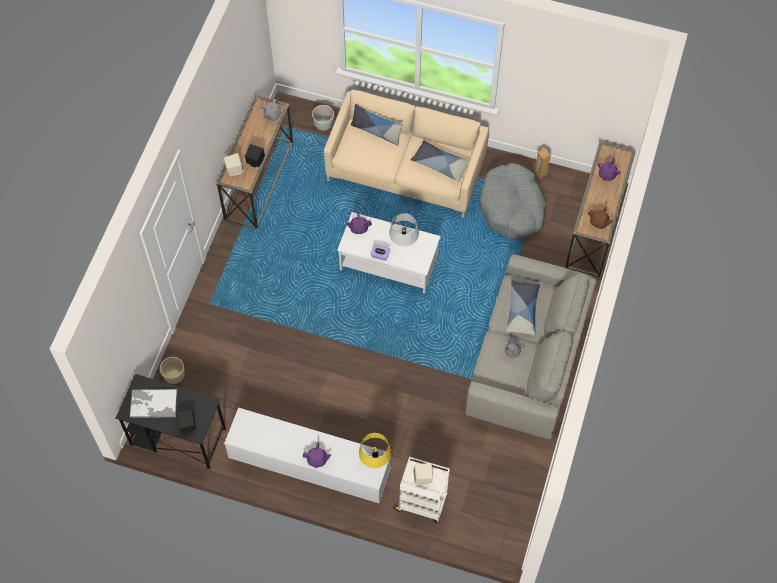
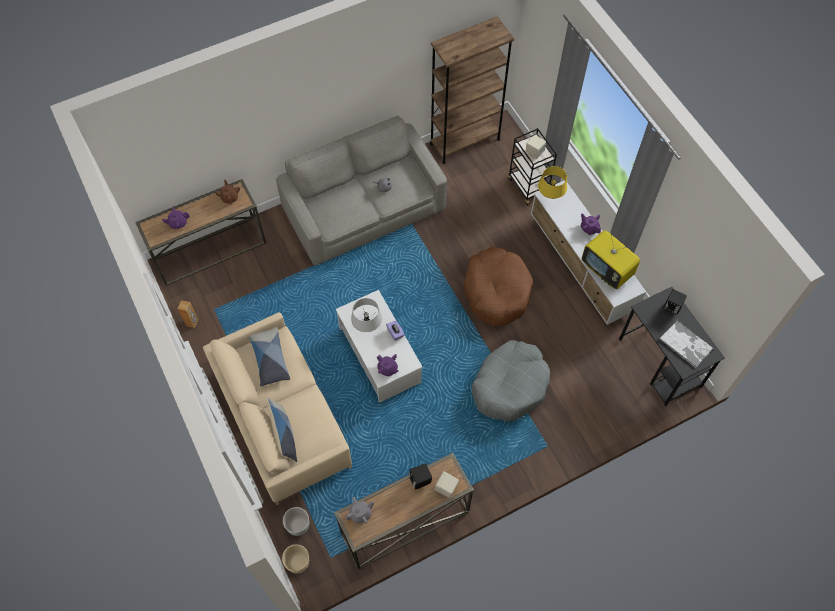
camera: 135 degrees left, 0 degrees up
(174, 376) = (625, 411): beige planter -> beige planter (297, 563)
(270, 434) = (607, 270): none -> television
(355, 384) = (496, 291): none -> brown dog bed
(422, 503) = (528, 186): white cart -> black cart
(512, 207) = (245, 315): grey dog bed -> grey dog bed (510, 385)
(520, 498) = (465, 141): none -> brown bookcase
(522, 310) = (345, 206): pillow -> none

